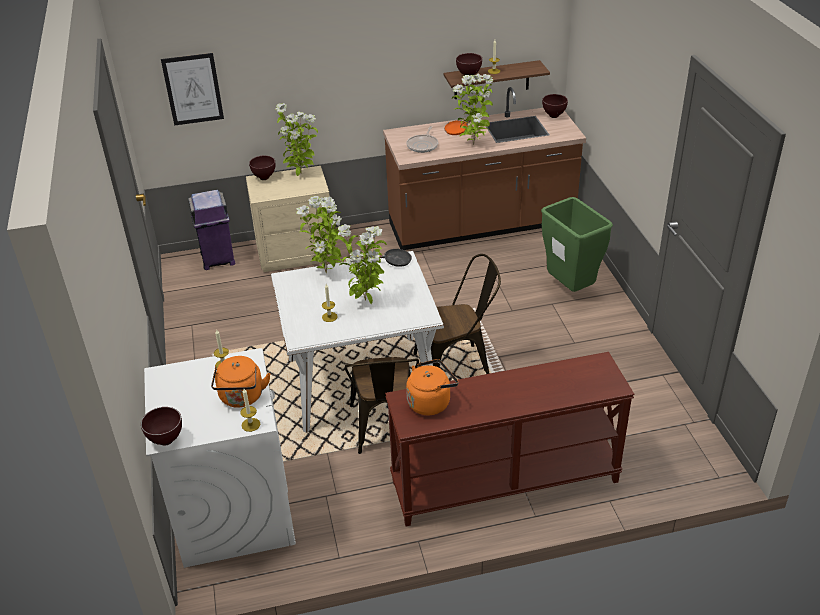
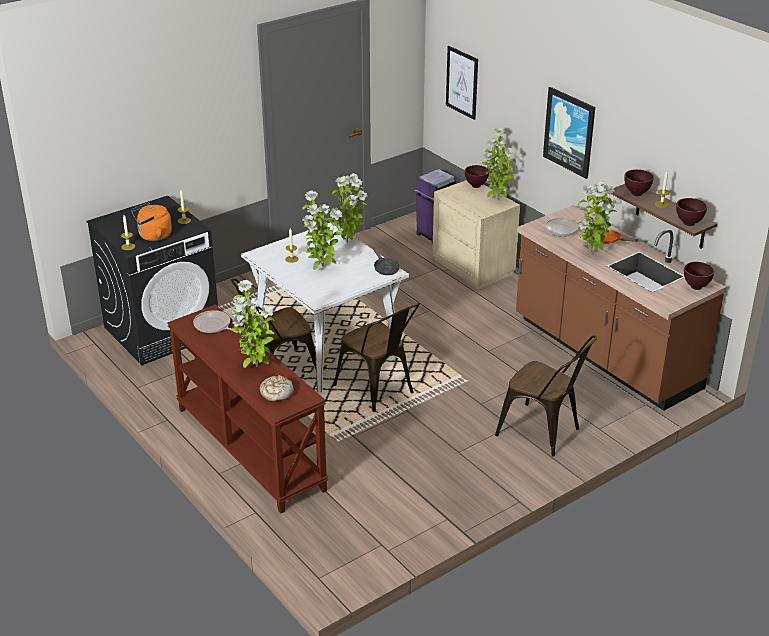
camera: 65 degrees right, 5 degrees down
(166, 441) = (100, 223): brown bowl -> brown bowl (688, 224)
(234, 510) = (162, 330): white washing machine -> black washing machine
(360, 65) = (569, 132): none -> picture
(431, 402) = (213, 326): orange kettle -> frying pan
(530, 386) = (255, 367): none -> potted plant
(570, 288) = (544, 433): green trash can -> brown chair
(584, 381) = (276, 393): none -> bread

